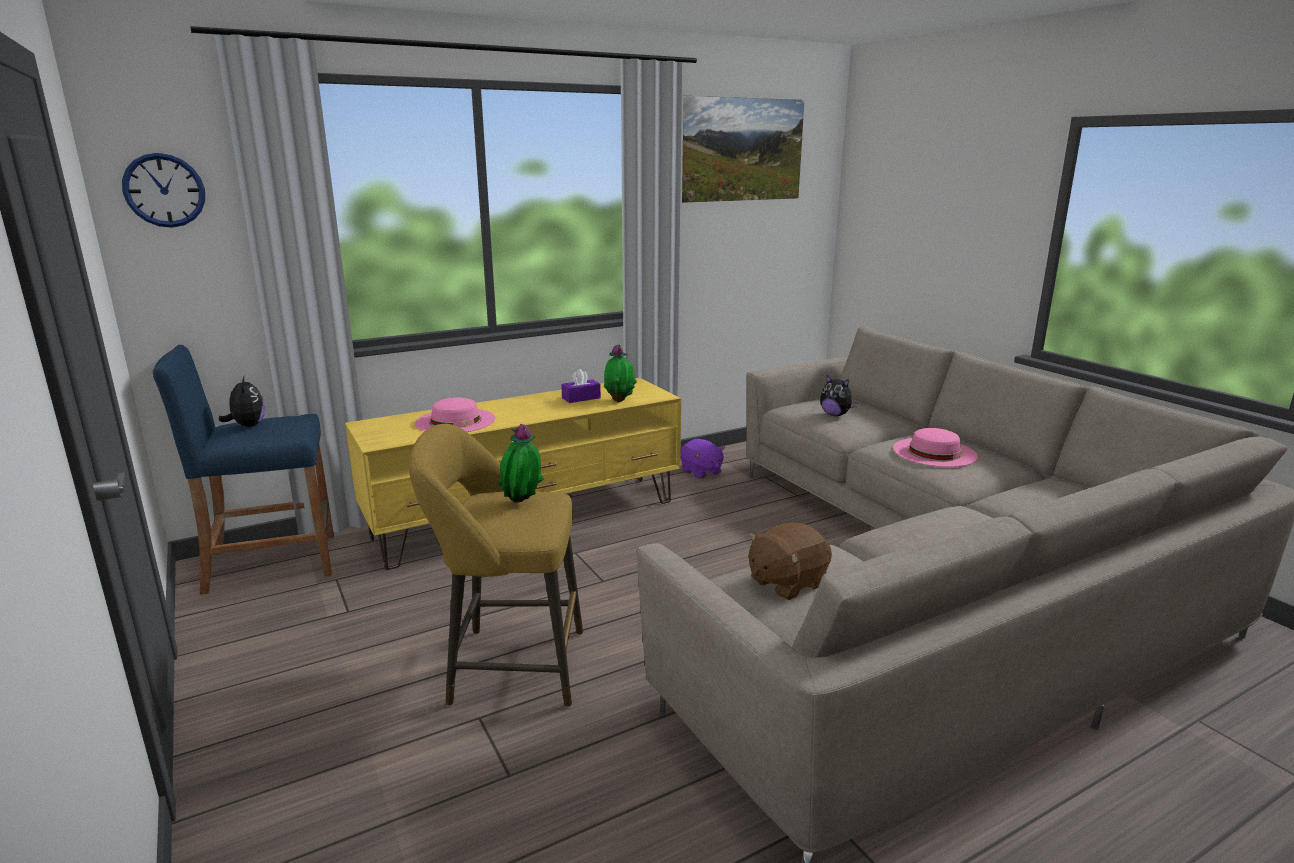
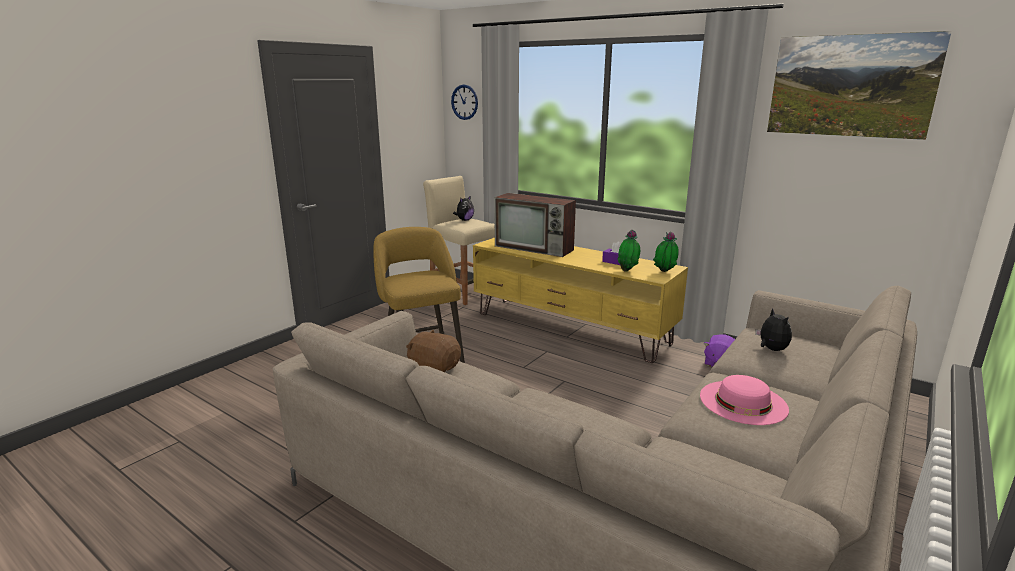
camera: 65 degrees right, 0 degrees up
(271, 563) = (463, 291): blue stool -> beige stool
(455, 421) = (535, 248): pink hat -> television
(522, 503) = (429, 278): potted plant -> potted plant (664, 272)
(835, 415) = (771, 349): plush toy -> plush toy turned 150 degrees clockwise

